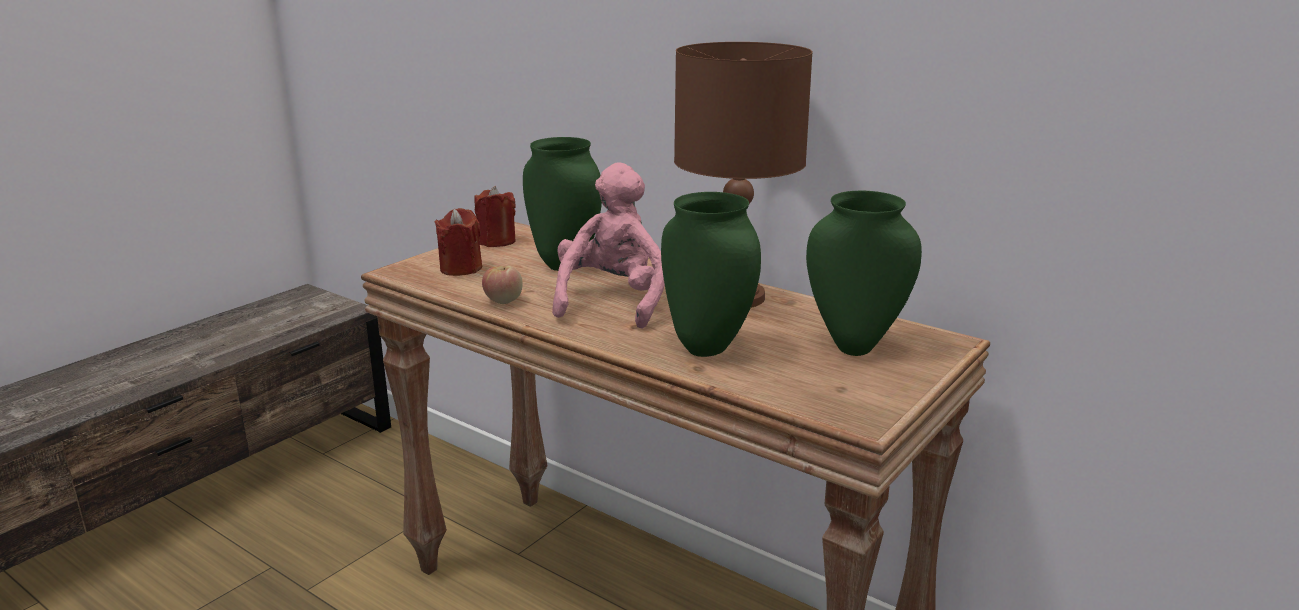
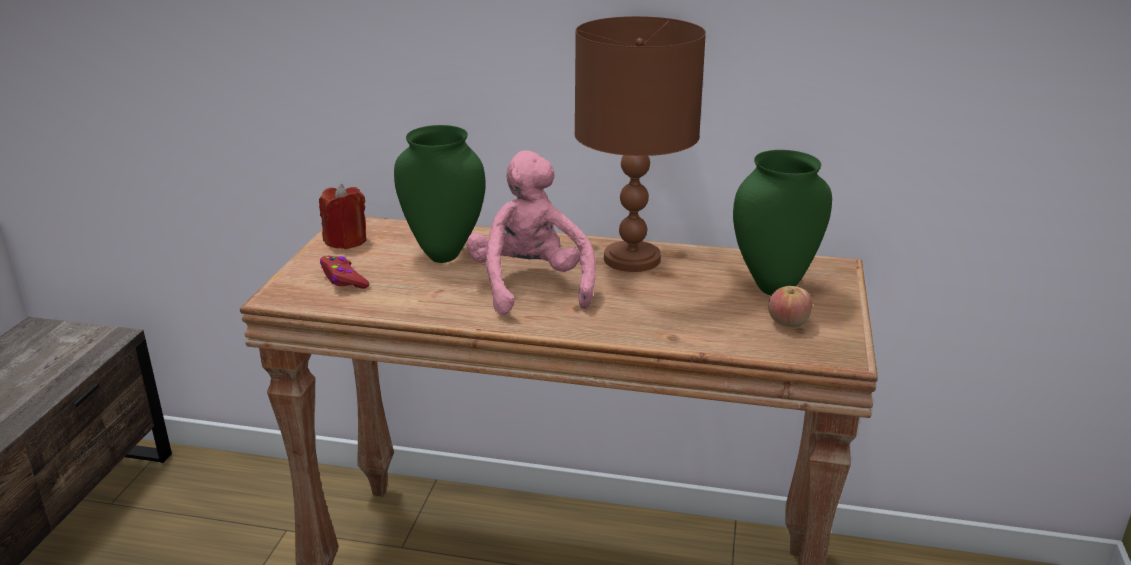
camera: 25 degrees left, 5 degrees up
(461, 269) = (343, 279): red candle -> red game controller
(503, 301) = (426, 307): apple -> apple (788, 323)
(705, 349) = (660, 317): green vase -> none

